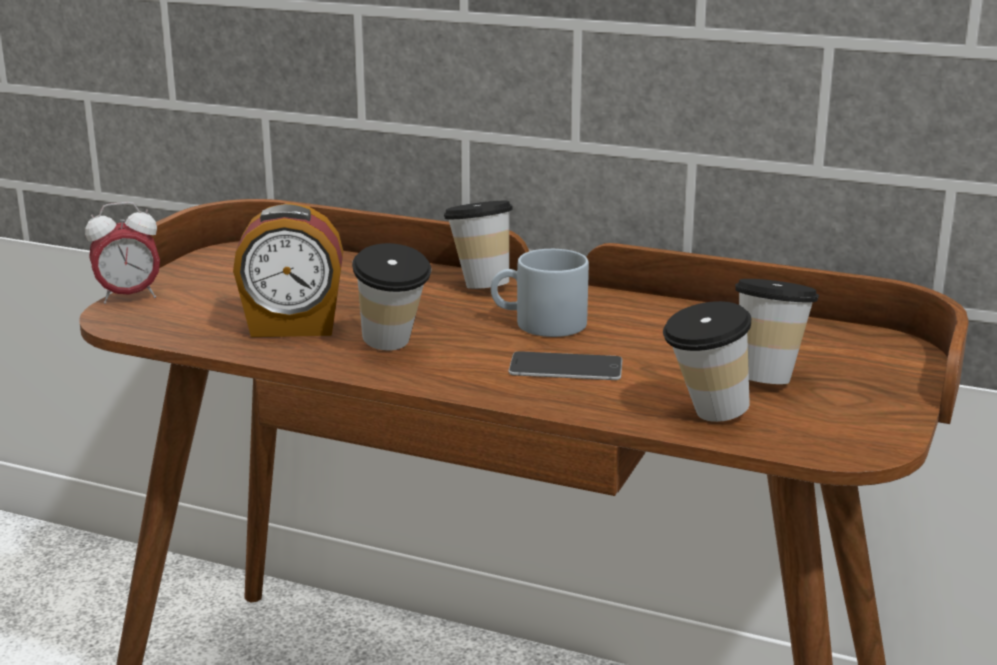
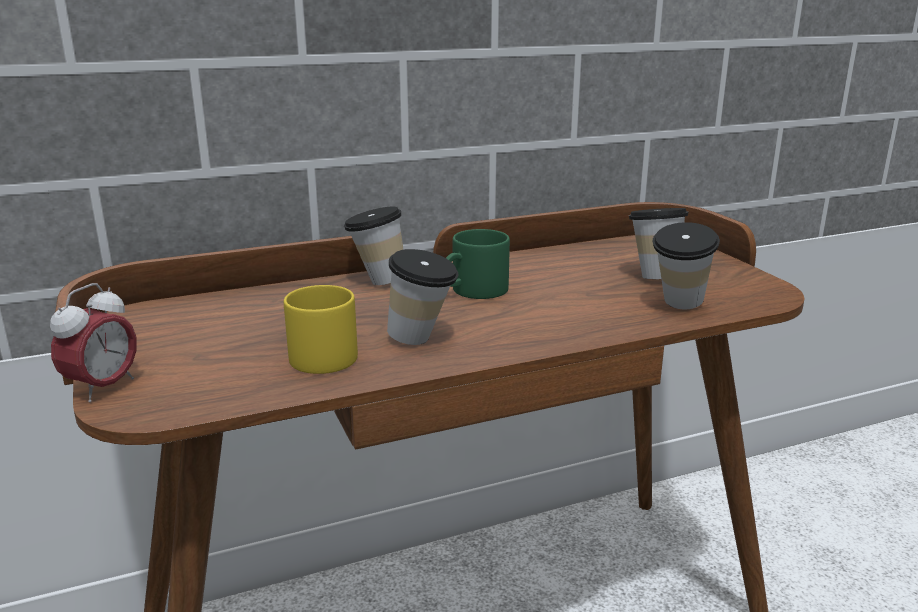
camera: 45 degrees left, 0 degrees up
(293, 327) = (315, 355): alarm clock -> yellow mug
(538, 324) = (473, 291): grey mug -> green mug
(565, 367) = (551, 310): phone -> none

